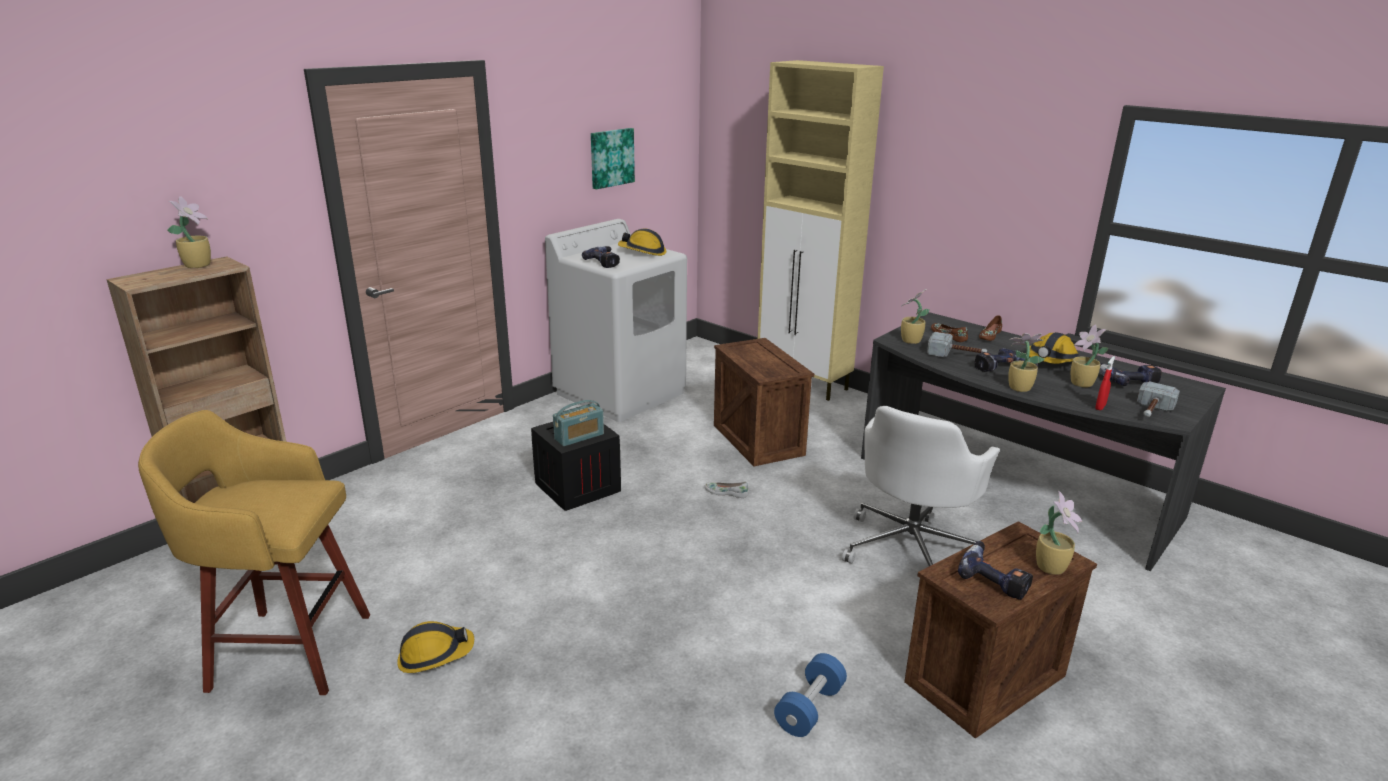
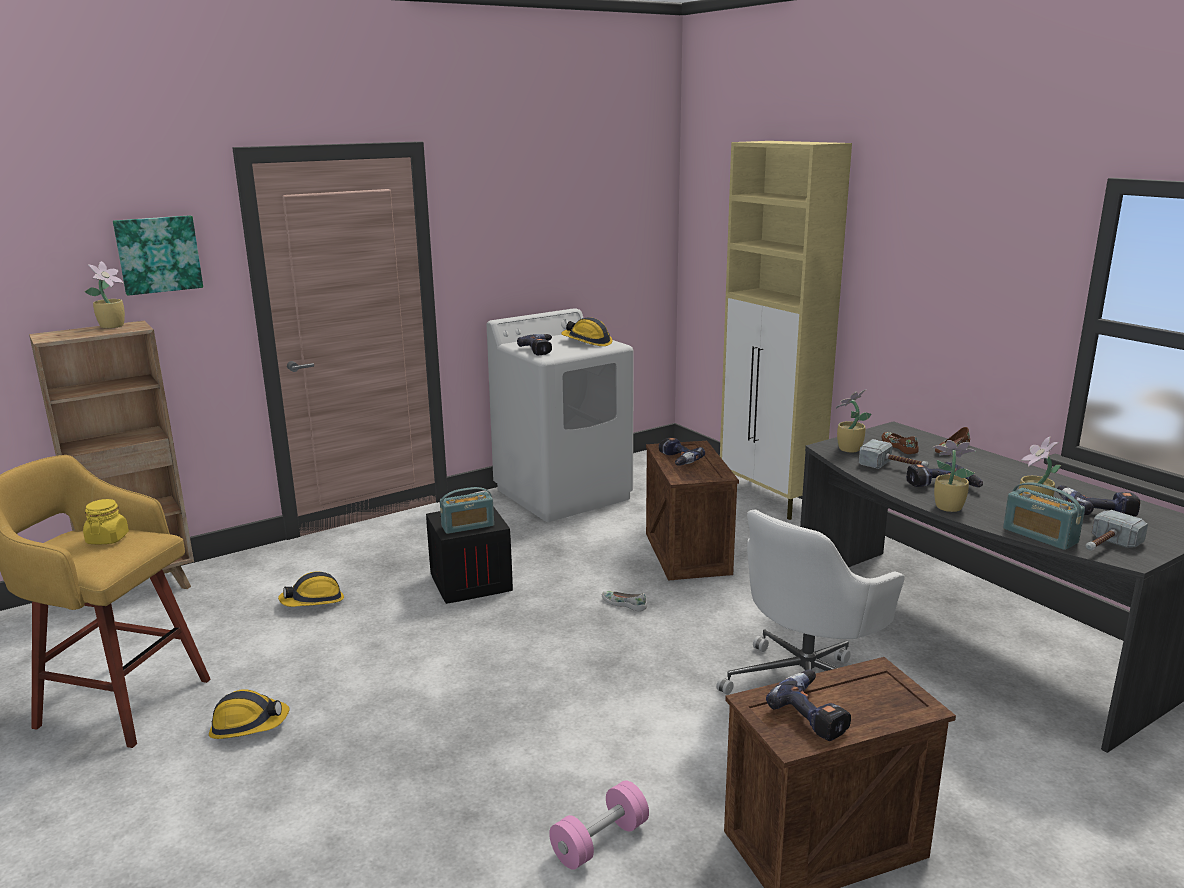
camera: 15 degrees right, 5 degrees down
(271, 493) = (108, 539): none -> yellow jar
(611, 158) = (568, 244): picture -> picture (158, 254)
(750, 359) = (676, 460): none -> power drill
(809, 708) = (600, 841): blue dumbbell -> pink dumbbell
(1051, 361) = (1011, 482): hard hat -> hard hat (313, 601)
(1051, 567) = (893, 711): potted plant -> none
(1100, 407) = (1039, 536): red spray bottle -> radio

